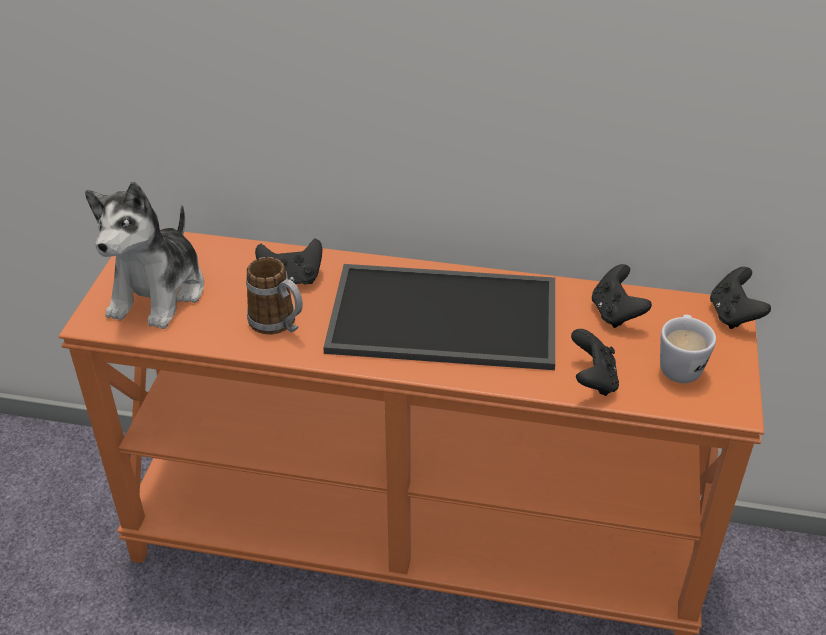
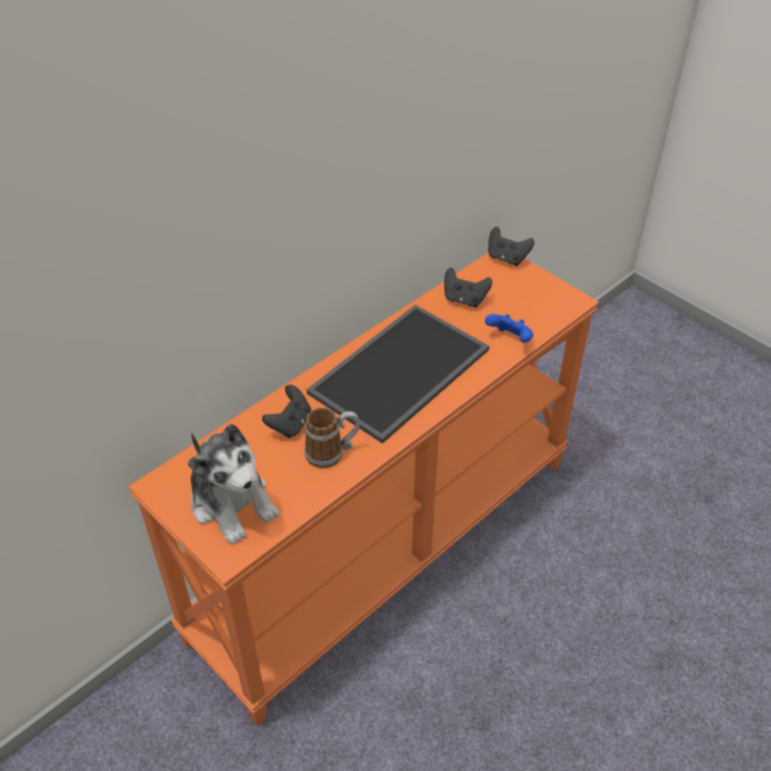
camera: 55 degrees left, 5 degrees up
(593, 380) = (510, 339): black game controller -> blue game controller
(680, 364) = (527, 300): white mug -> none

